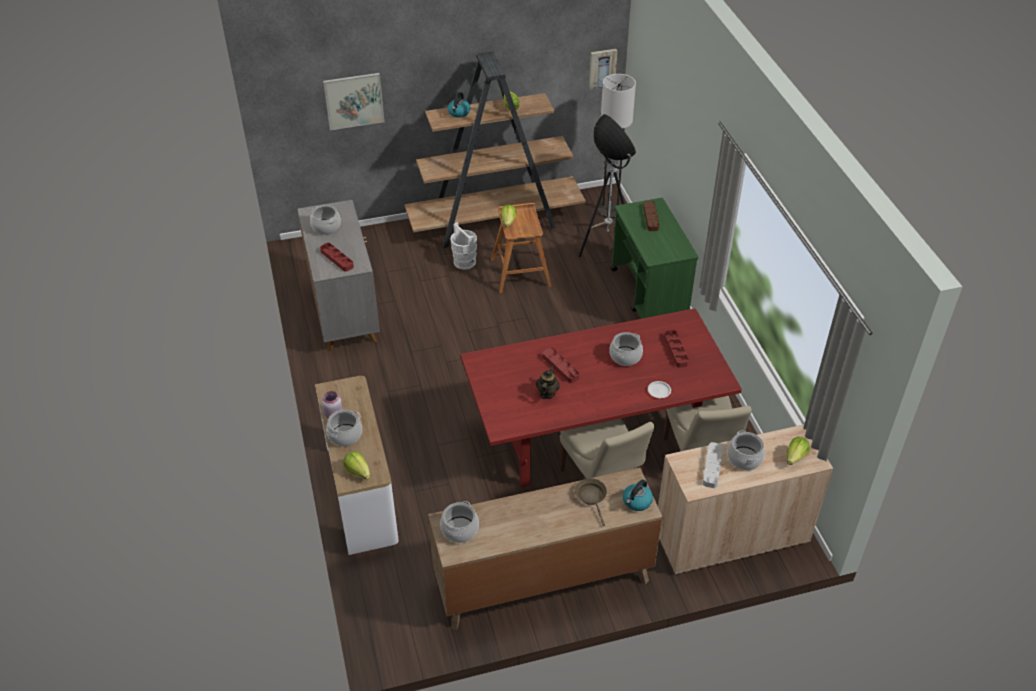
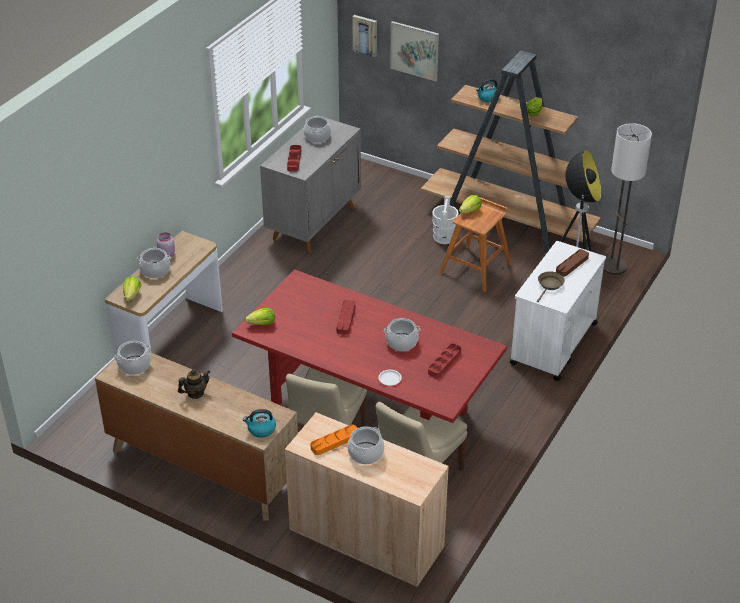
camera: 45 degrees right, 5 degrees down
(547, 393) = (311, 329): teapot -> teapot (195, 393)
(591, 497) = (237, 406): brown frying pan -> brown frying pan (549, 285)
(602, 68) = (648, 119): picture -> picture (365, 35)
(649, 295) = (553, 344): green cart -> white cart
(712, 467) = (335, 442): grey tray -> orange tray
(795, 457) = (403, 479): lettuce -> lettuce (262, 324)

